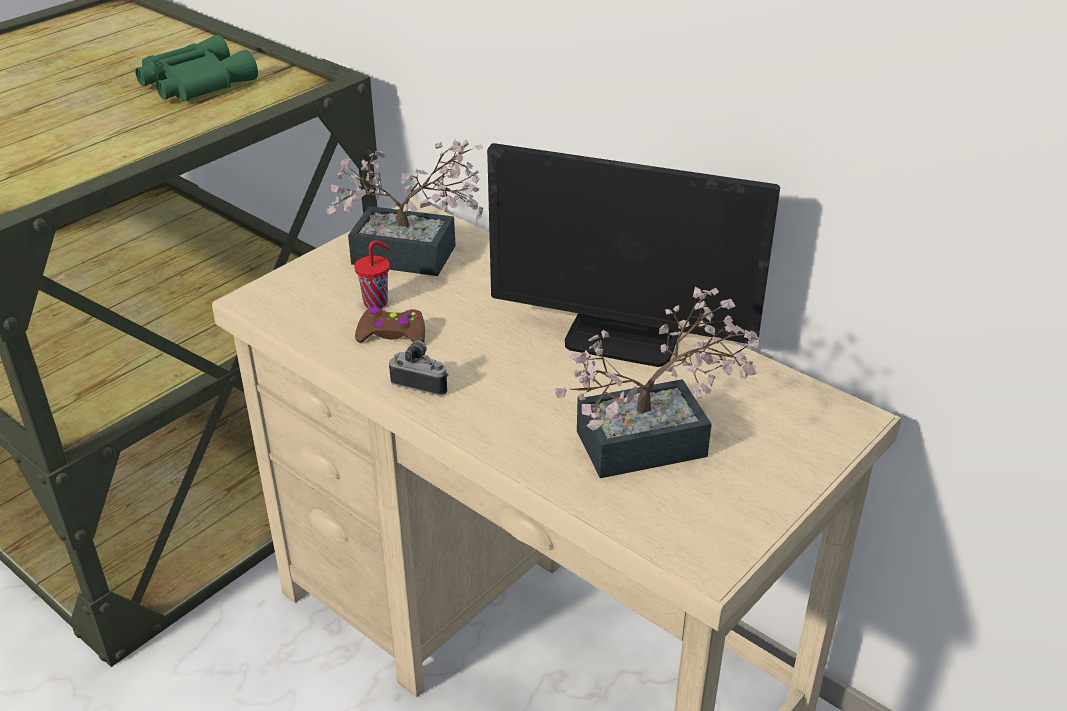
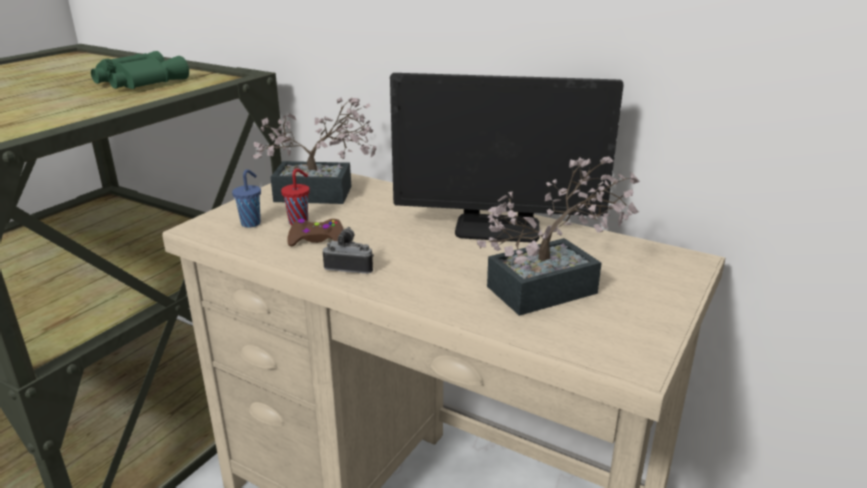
camera: 10 degrees left, 10 degrees down
(319, 299) = (251, 223): none -> blue cup

